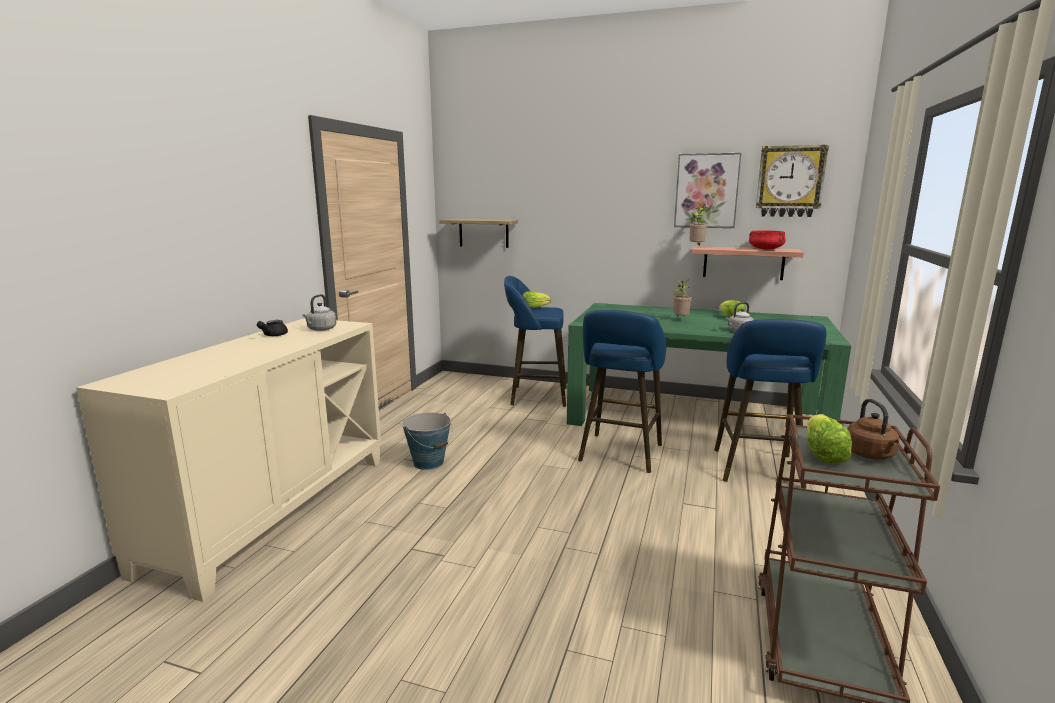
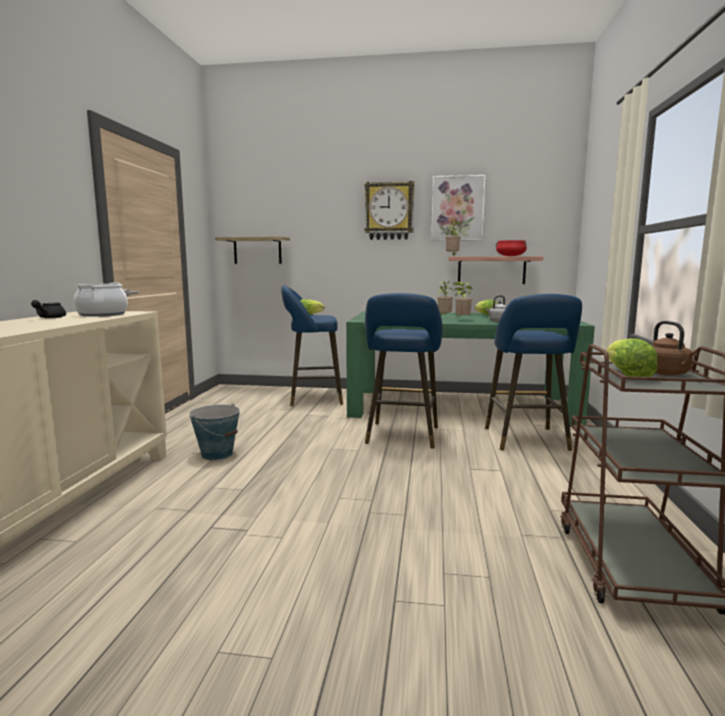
camera: 10 degrees left, 5 degrees down
(320, 329) = (102, 314): grey kettle -> cooking pot
(698, 326) = (461, 320): none -> potted plant
(790, 181) = (526, 199): wall clock -> wall clock (389, 211)

